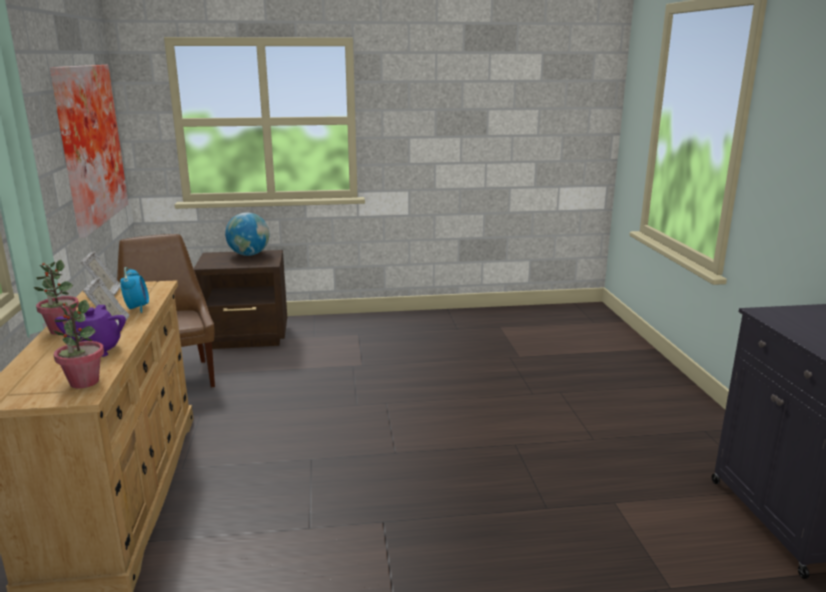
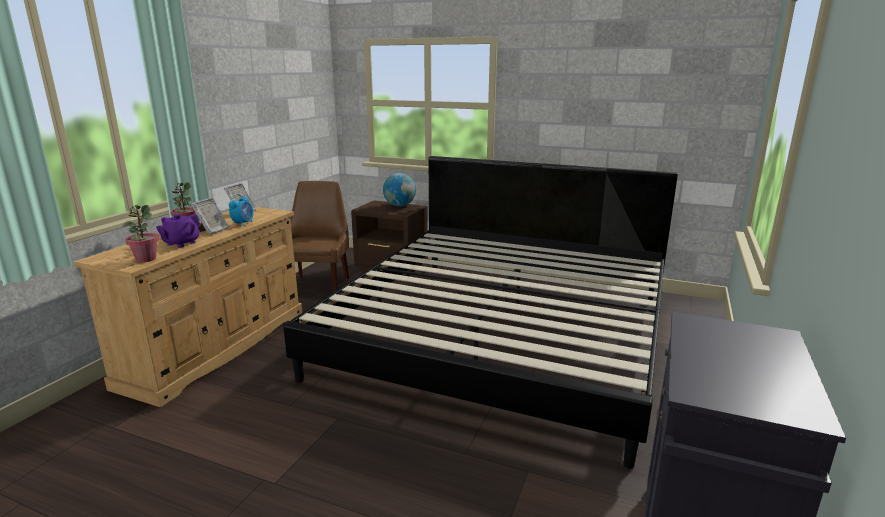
camera: 30 degrees right, 0 degrees up
(85, 145) = (285, 113): picture -> none
(451, 381) = (501, 334): none -> bed

